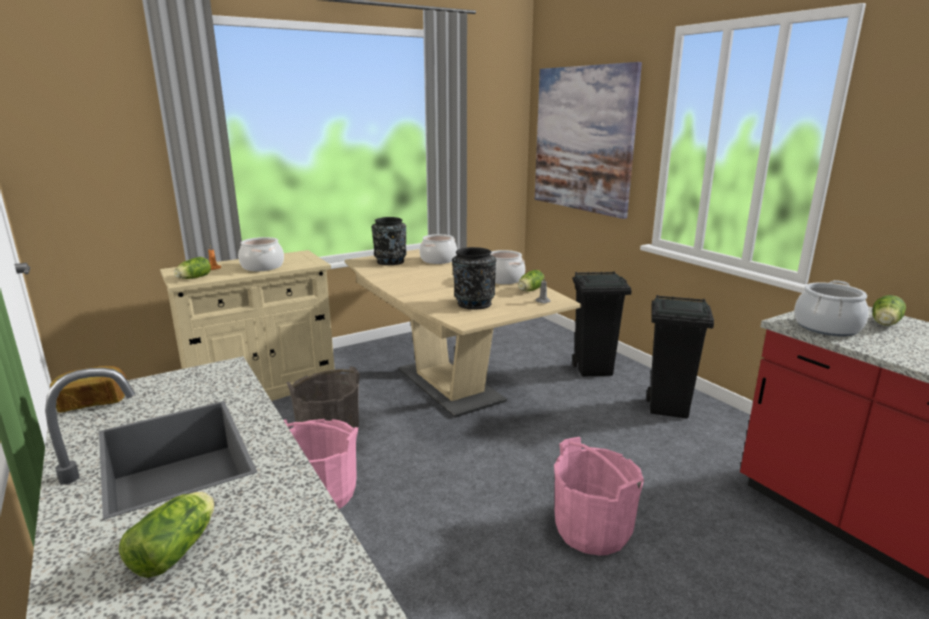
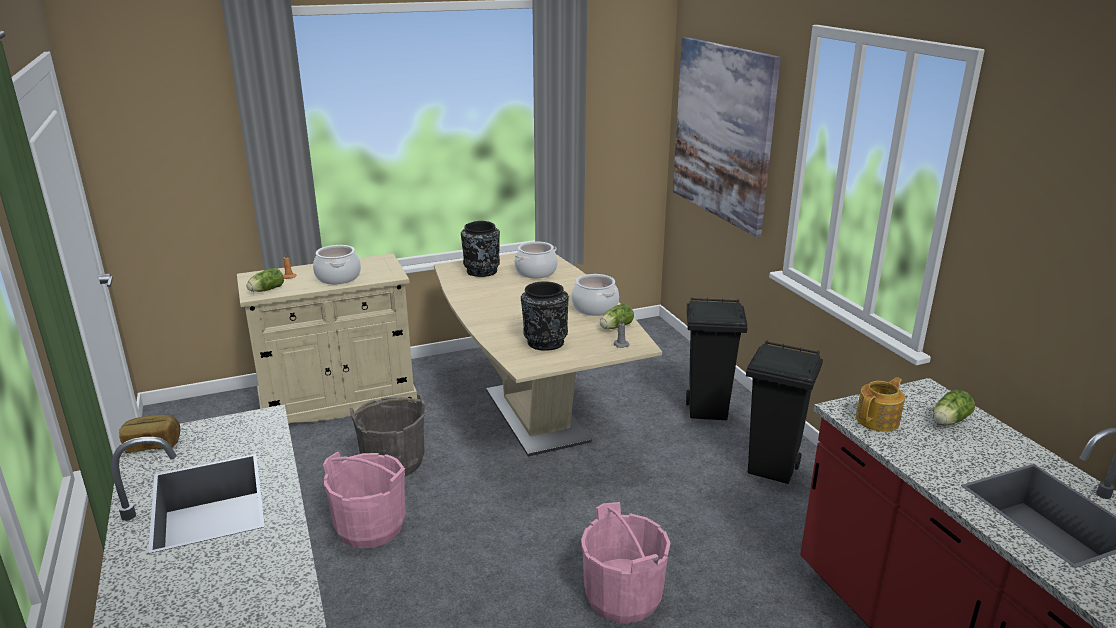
camera: 10 degrees right, 5 degrees up
(178, 549) = (194, 583): lettuce -> none
(827, 327) = (878, 420): cooking pot -> teapot

